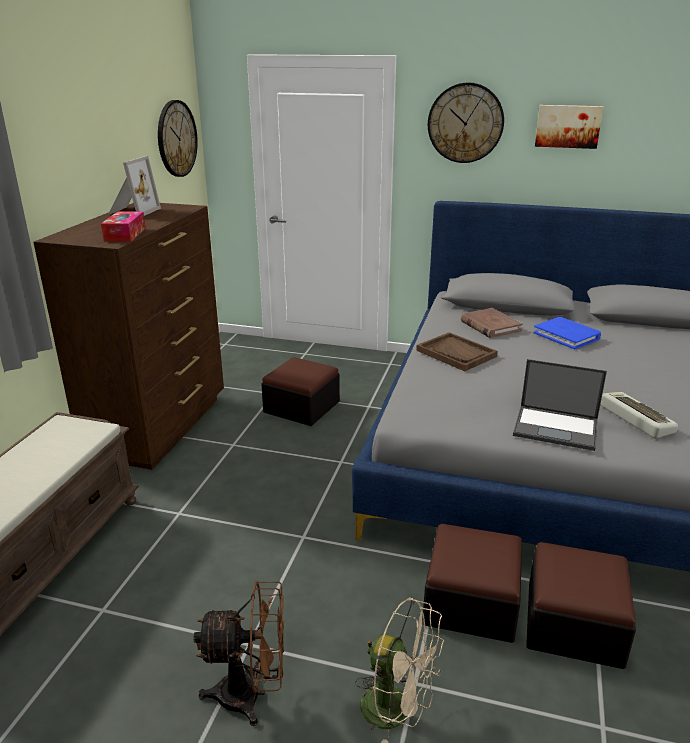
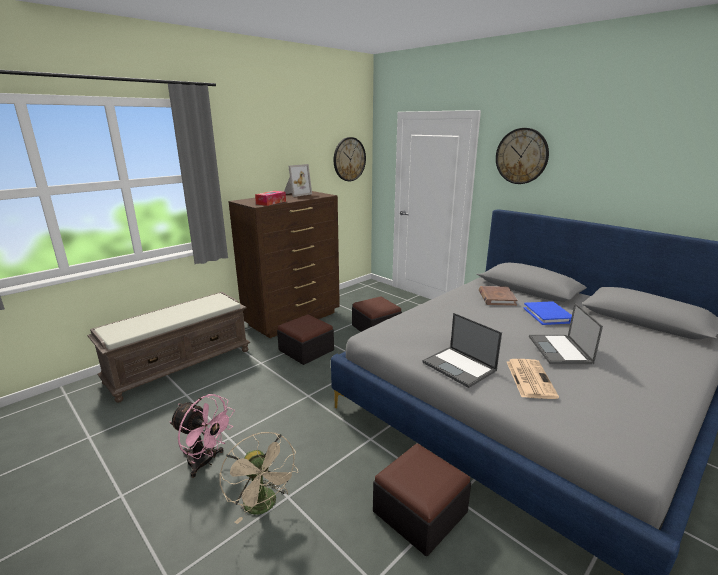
camera: 30 degrees right, 5 degrees down
(251, 695) = (205, 462): brown fan -> pink fan
(456, 353) = (449, 308): brown tray -> none
(471, 602) = (366, 468): ottoman -> ottoman (306, 350)
(568, 126) = (597, 160): picture -> none
(625, 376) = (560, 350): none -> laptop
(634, 419) = (529, 378): keyboard -> newspaper

